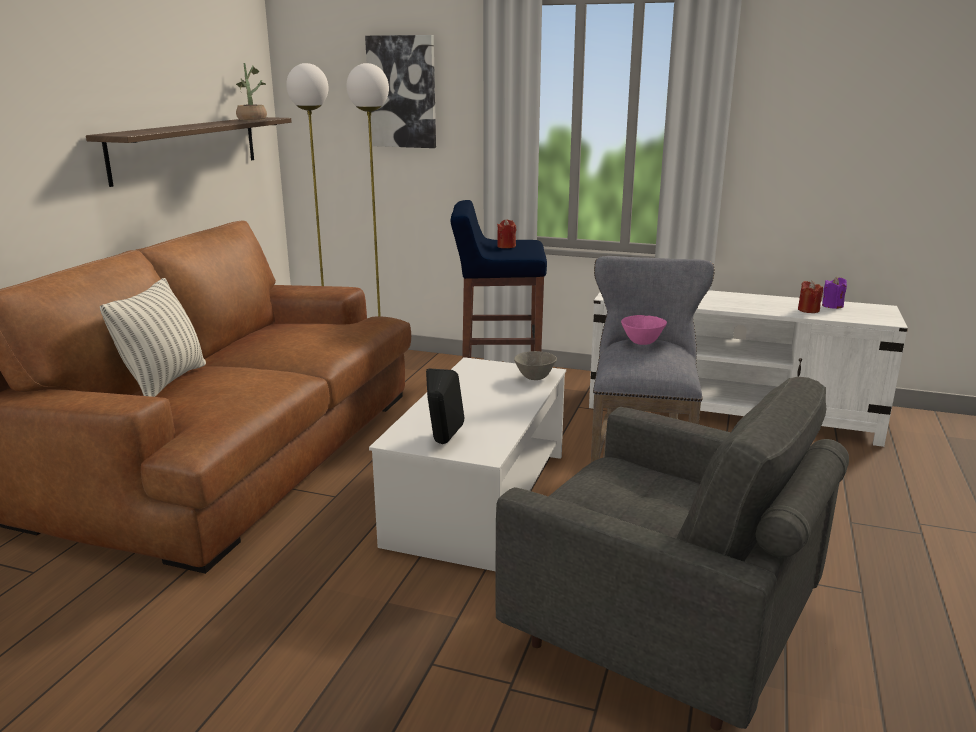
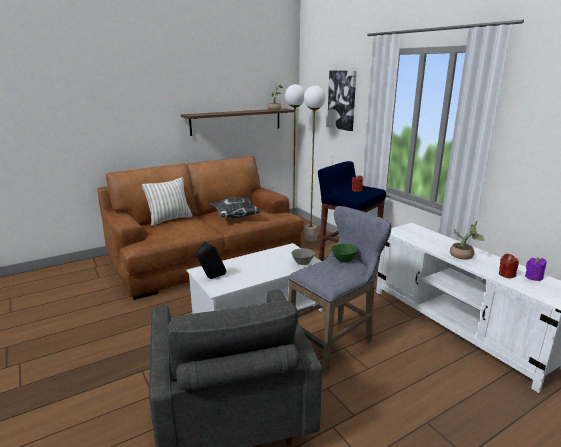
camera: 40 degrees right, 0 degrees up
(302, 343) = (234, 217): none -> pillow
(642, 343) = (343, 261): pink bowl -> green bowl
(737, 304) = (463, 256): none -> potted plant

